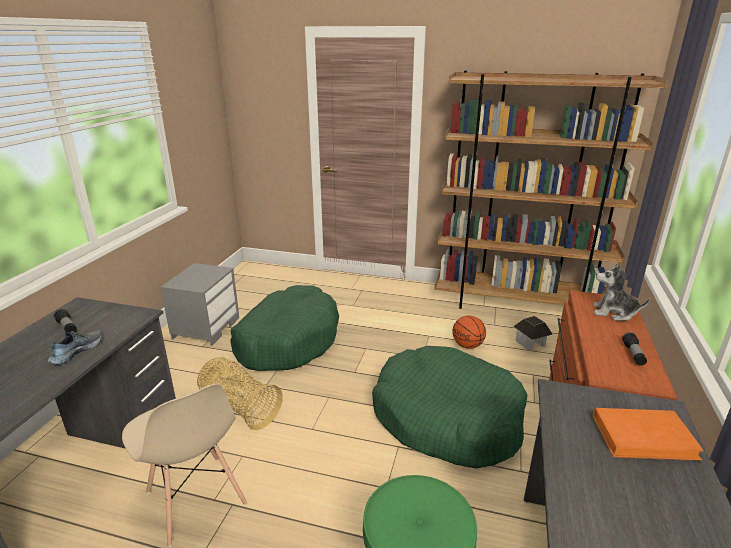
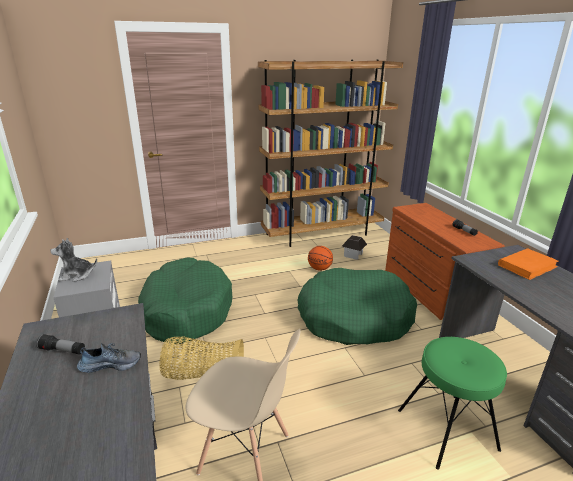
camera: 35 degrees left, 0 degrees up
(76, 351) = (111, 364): shoe -> shoe turned 90 degrees clockwise
(613, 313) = (429, 213): plush toy -> plush toy (76, 275)

